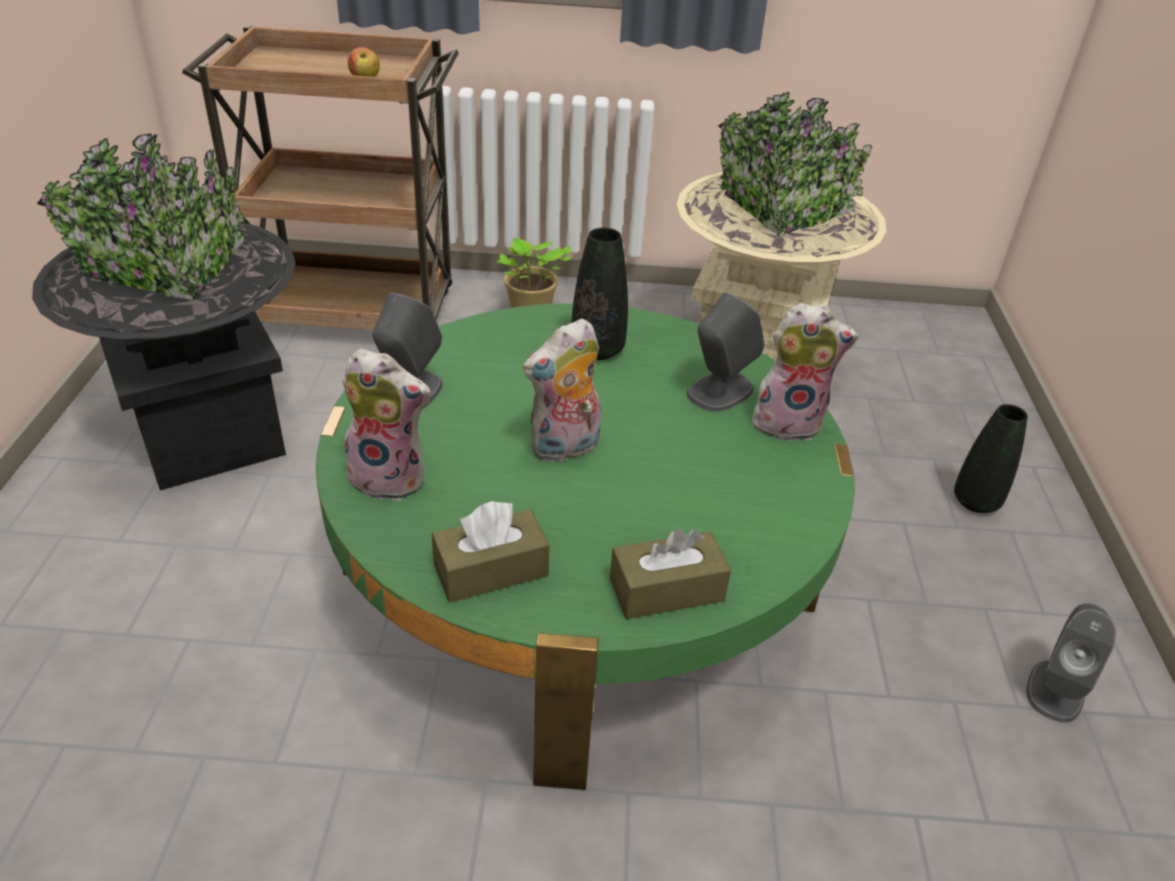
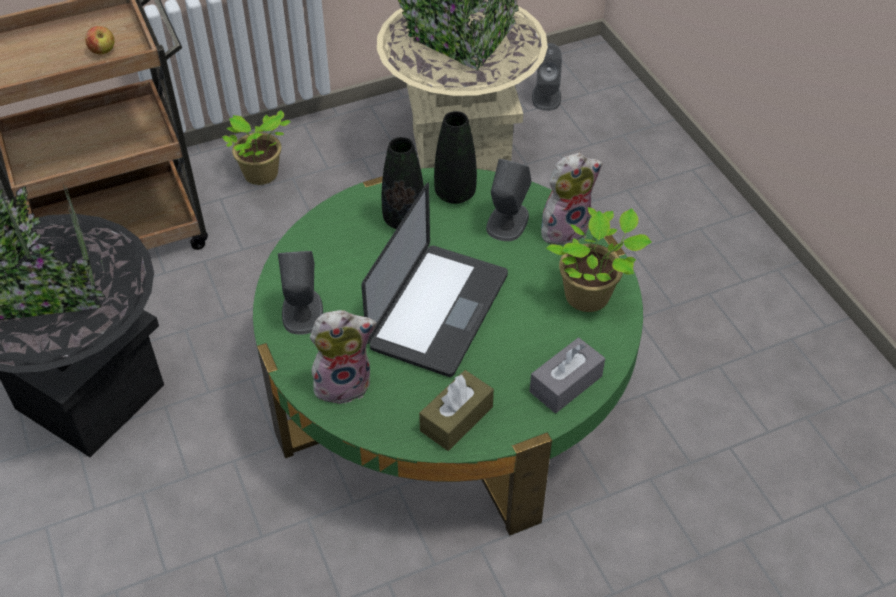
camera: 25 degrees left, 10 degrees up
(565, 448) = (439, 311): plush toy -> laptop
(666, 590) = (566, 384): brown tissue box -> grey tissue box
(772, 505) = (591, 297): none -> potted plant
(975, 502) = (669, 214): black vase -> black vase (455, 194)
(1055, 690) = (770, 331): grey speaker -> grey speaker (546, 96)

